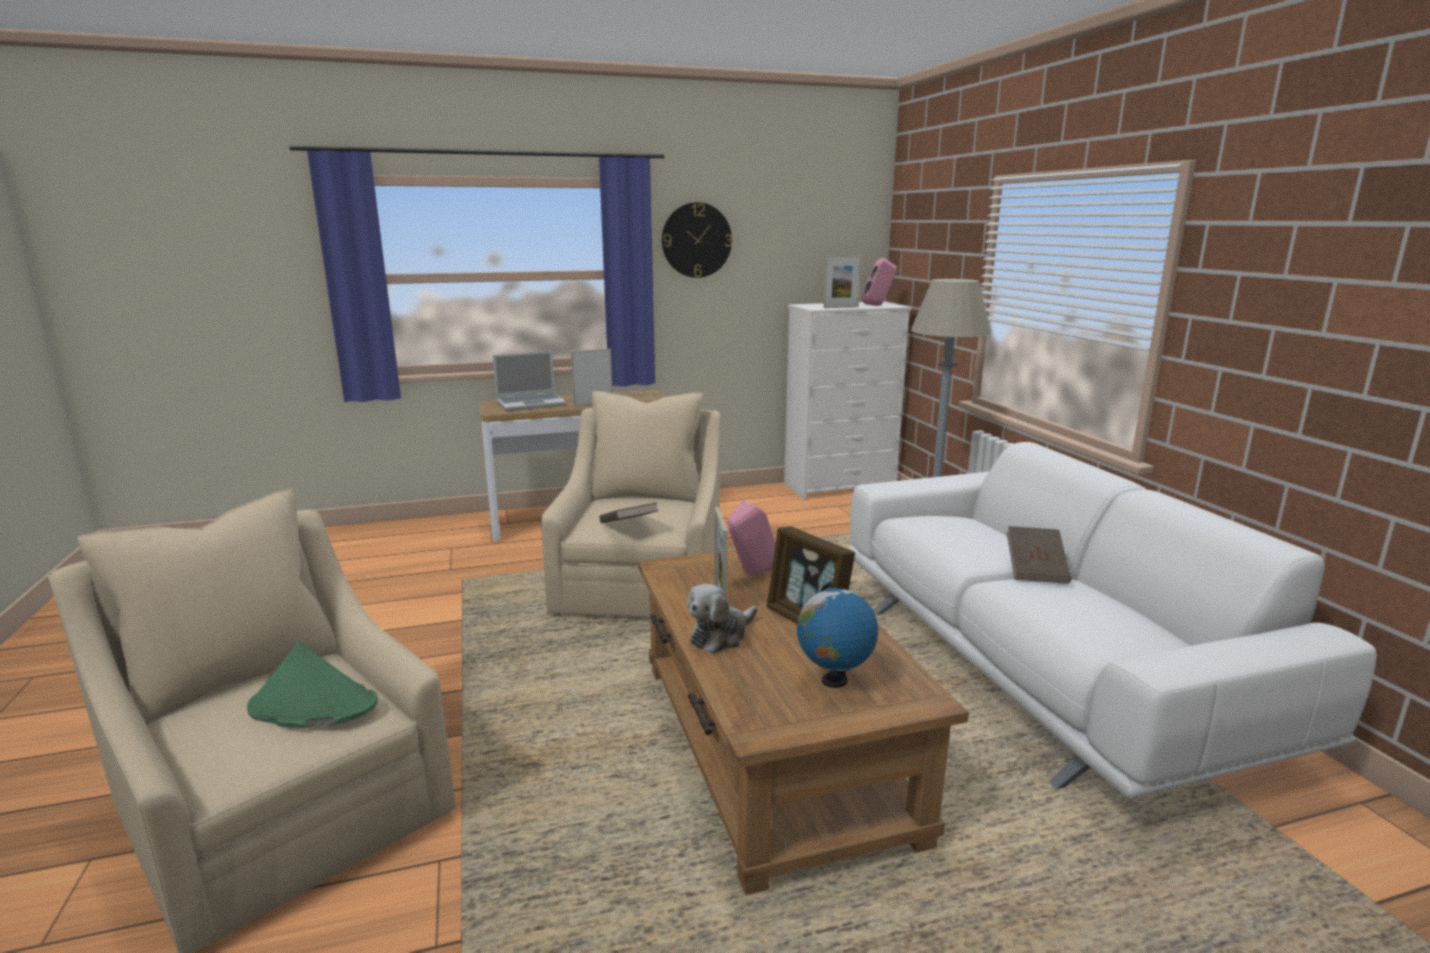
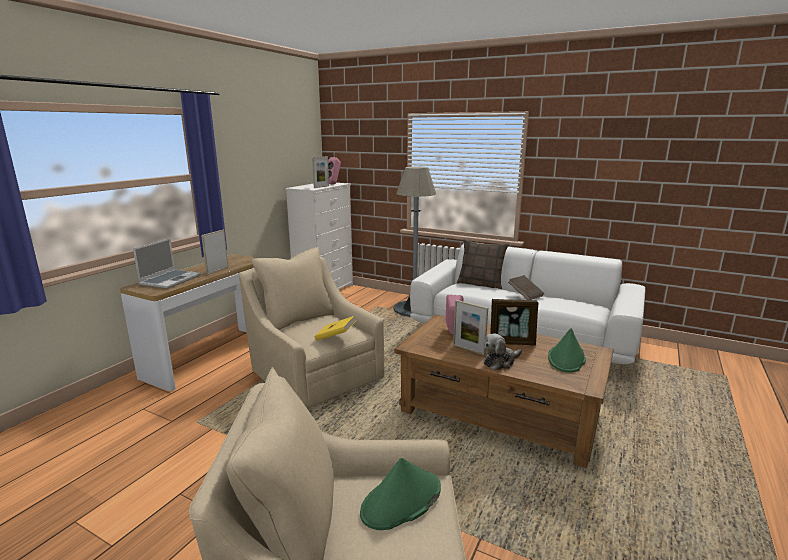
camera: 45 degrees left, 0 degrees up
(628, 527) = (335, 337): brown book -> yellow book
(696, 240) = (235, 150): wall clock -> none
(721, 635) = (500, 362): plush toy -> plush toy turned 60 degrees clockwise
(833, 681) = (566, 358): globe -> green hat
(1002, 529) = (480, 284): none -> pillow

